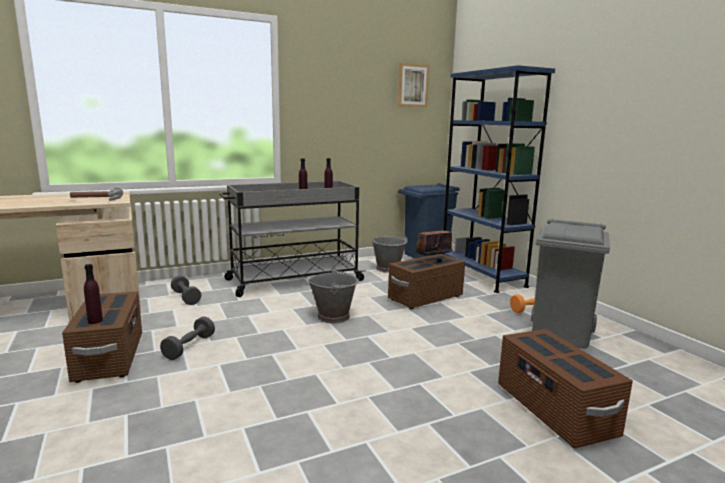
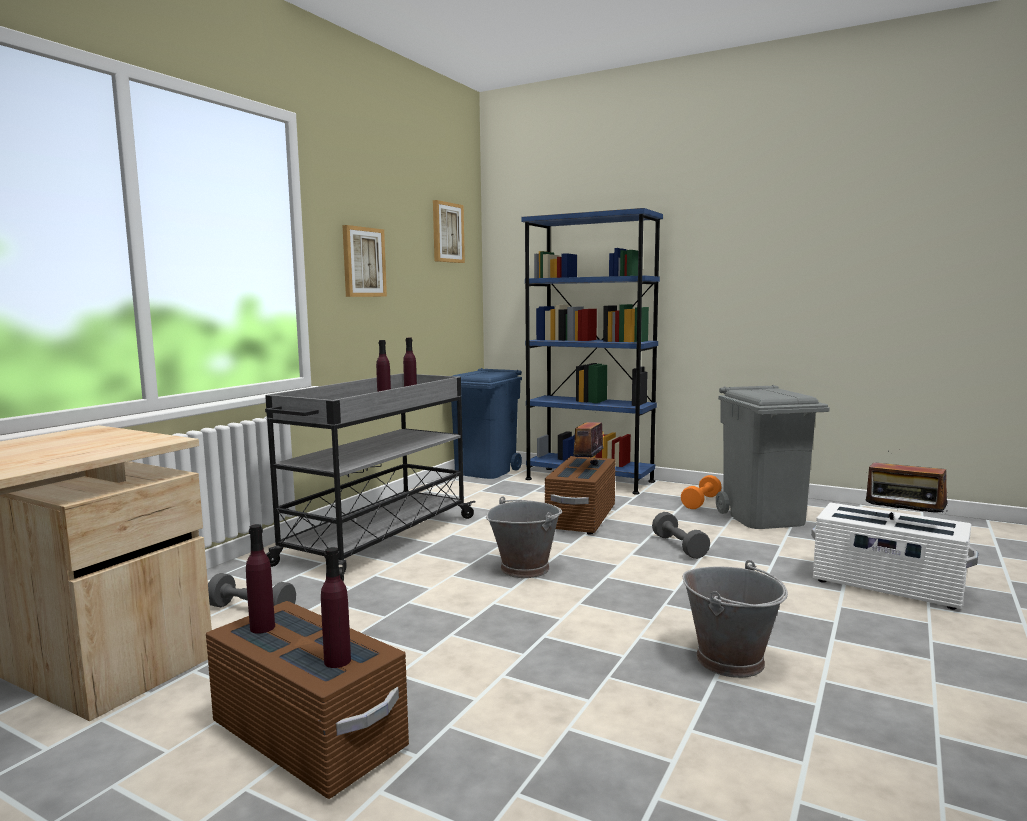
camera: 35 degrees left, 5 degrees down
(96, 200) = (109, 445): hammer -> none
(106, 299) = (262, 627): none -> purple bottle
(189, 347) = (412, 671): grey dumbbell -> grey dumbbell (679, 547)
(329, 107) = (363, 262): none -> picture
(388, 269) = (474, 496): grey bucket -> grey bucket (731, 660)
(554, 410) = (887, 585): brown storage box -> white storage box
(563, 360) = (903, 523): none -> radio

